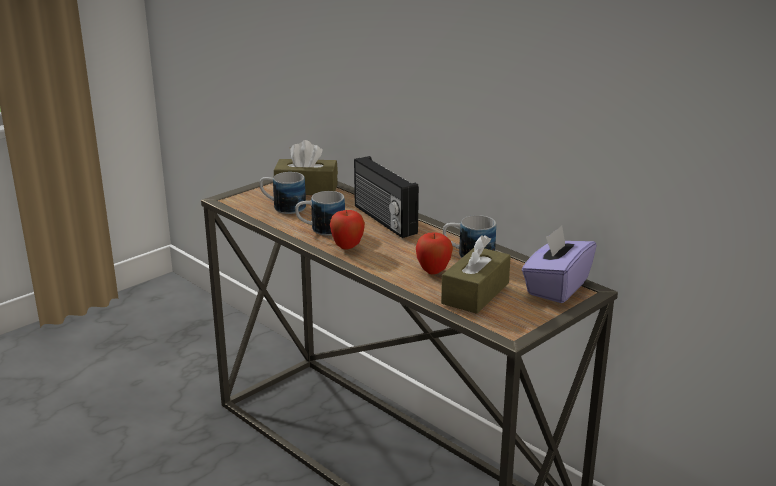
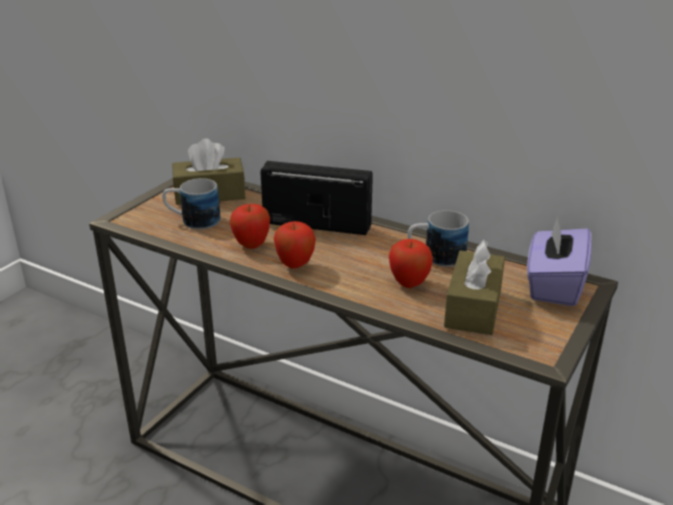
camera: 15 degrees left, 5 degrees up
(320, 229) = (251, 245): mug -> apple
(383, 220) = (317, 223): radio -> radio turned 150 degrees clockwise

